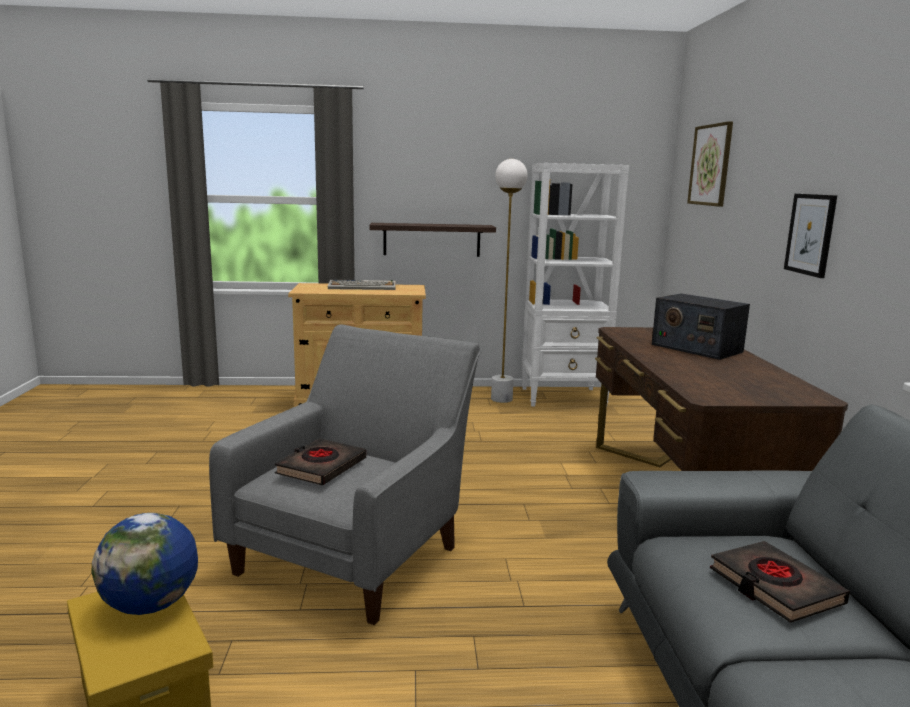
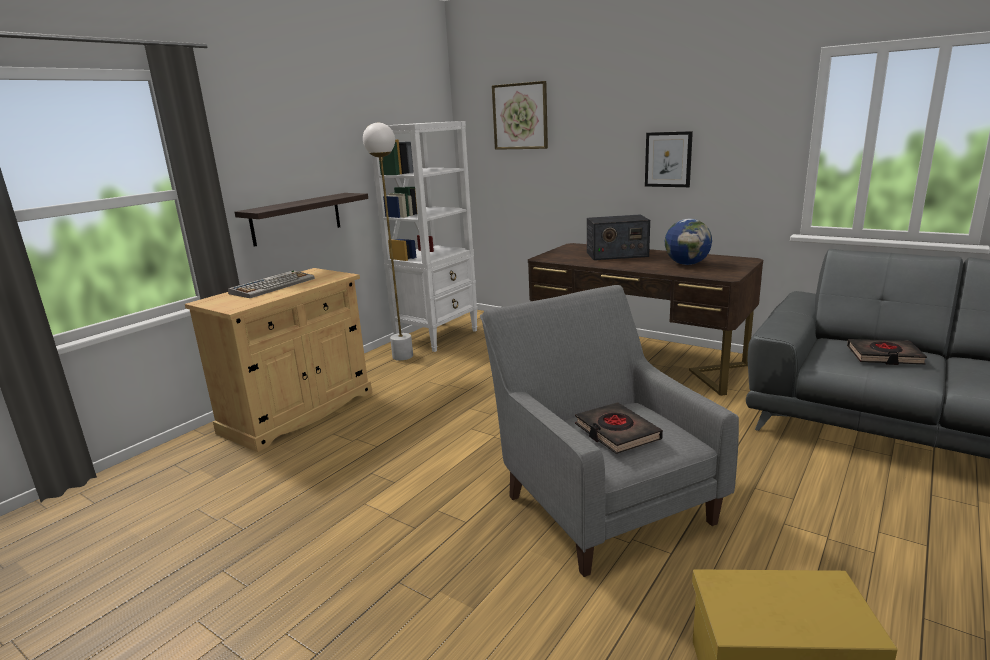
camera: 50 degrees left, 5 degrees up
(151, 605) = (756, 591): globe -> globe (686, 264)

